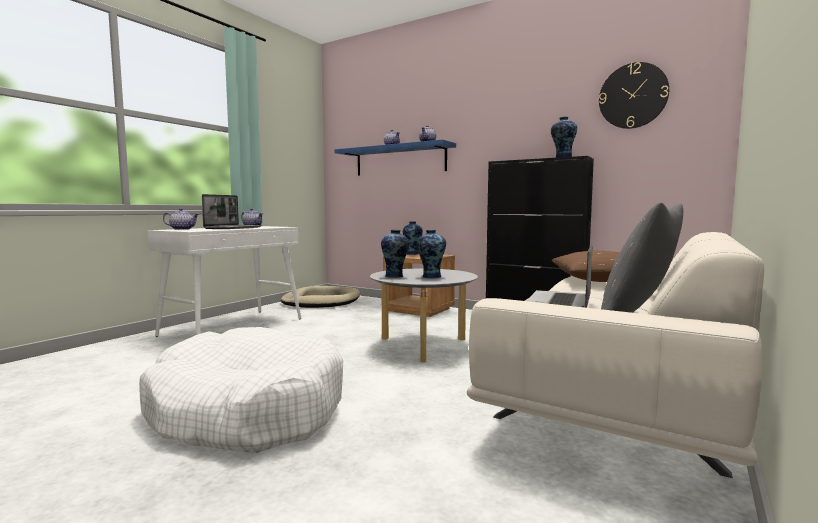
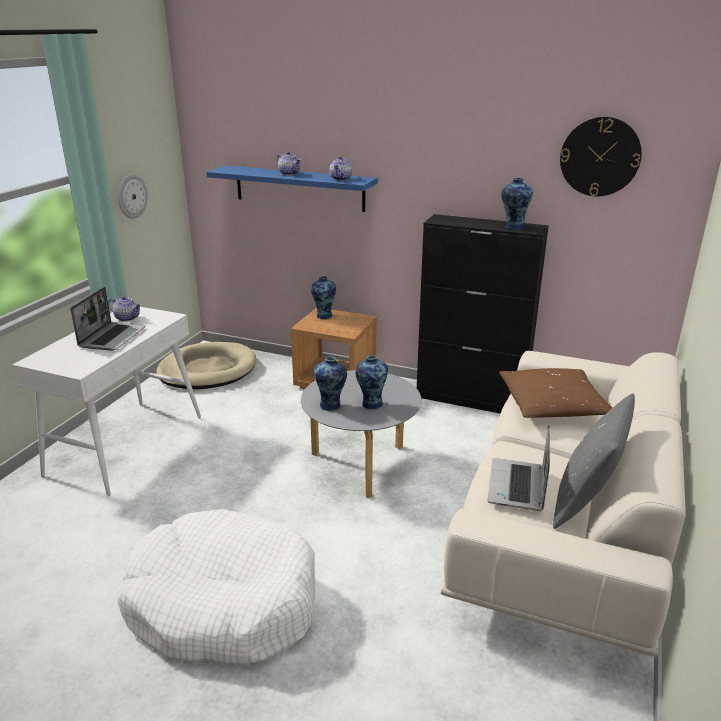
camera: 10 degrees left, 20 degrees up
(182, 229) = (53, 355): teapot -> none
(279, 161) = (131, 196): none -> wall clock

